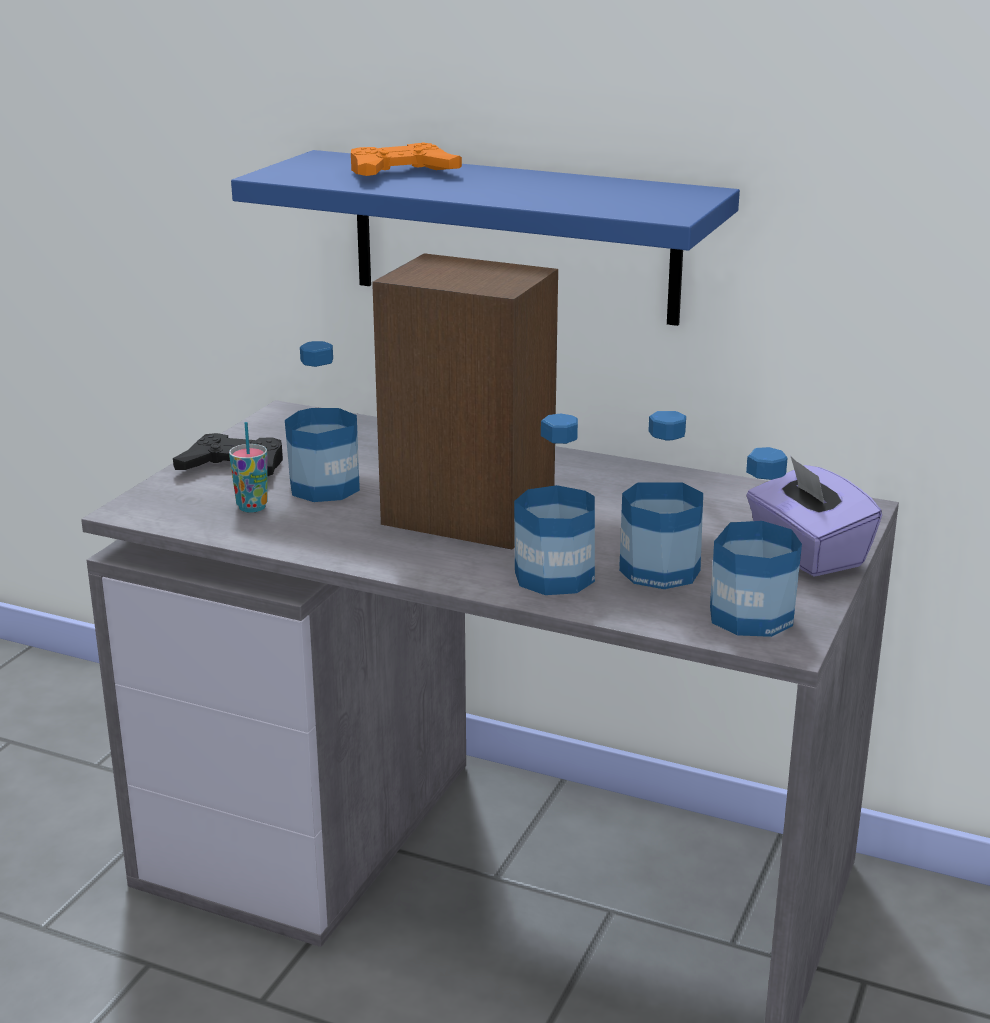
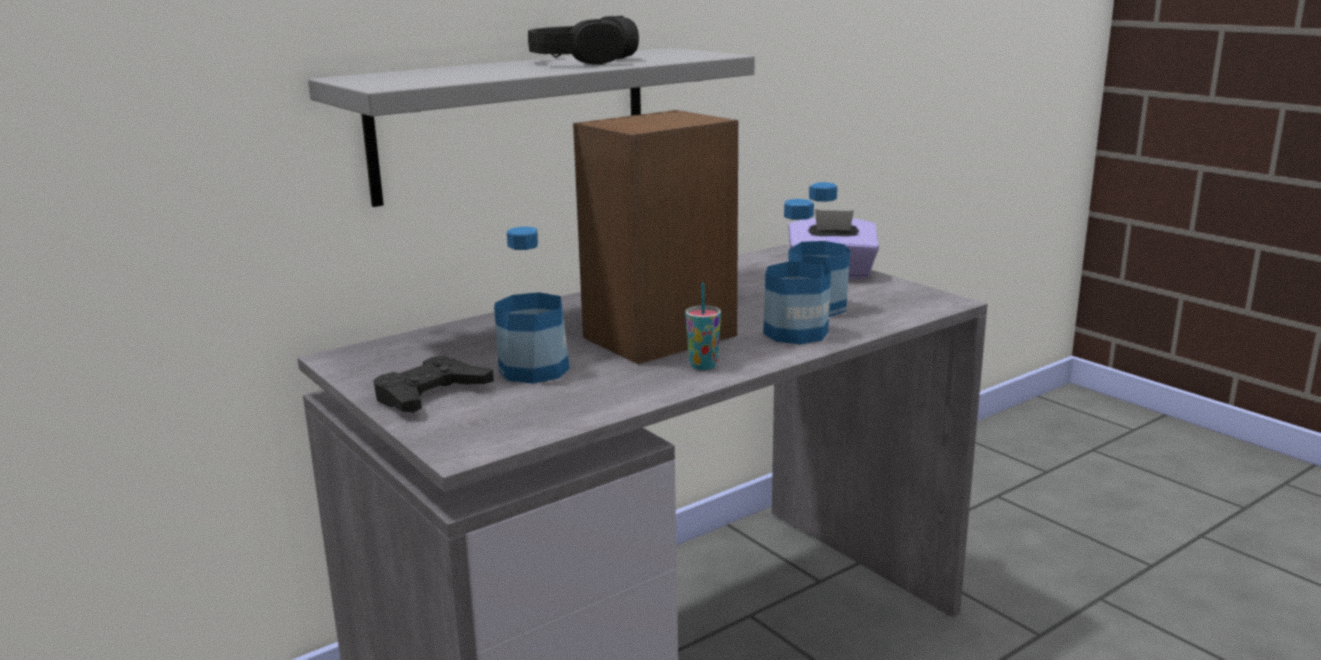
camera: 60 degrees left, 5 degrees down
(252, 507) = (534, 401): cup -> cup (703, 365)
(401, 173) = (467, 71): orange game controller -> none
(514, 237) = (512, 123): blue shelf -> grey shelf
(538, 185) = (582, 60): none -> black headphones
(750, 616) = (904, 301): bottle -> none

